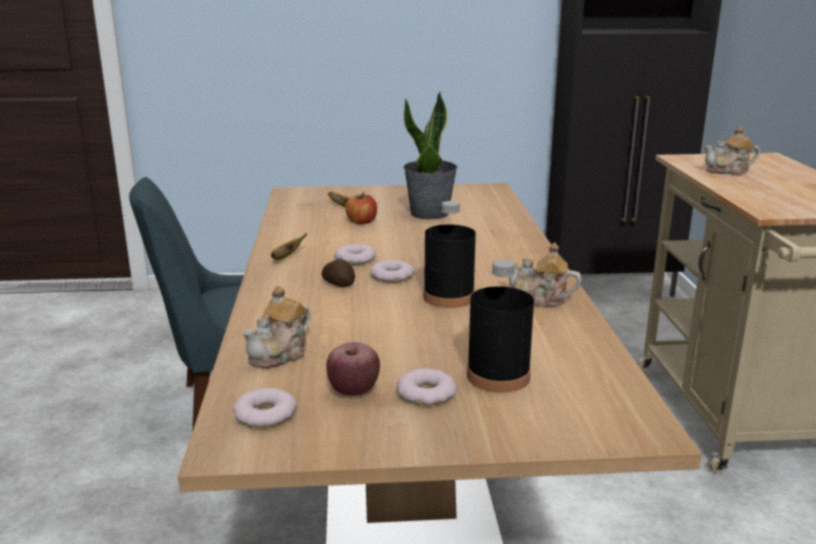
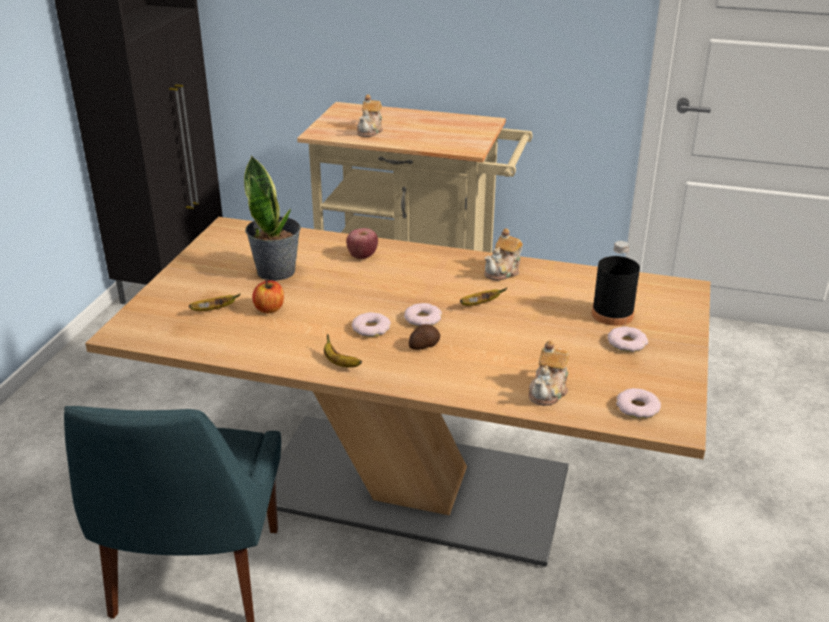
camera: 70 degrees left, 10 degrees up
(280, 354) = (549, 391): teapot -> teapot turned 60 degrees clockwise
(354, 391) = (615, 369): apple -> apple (362, 256)
(448, 297) = (480, 304): black bottle -> banana

